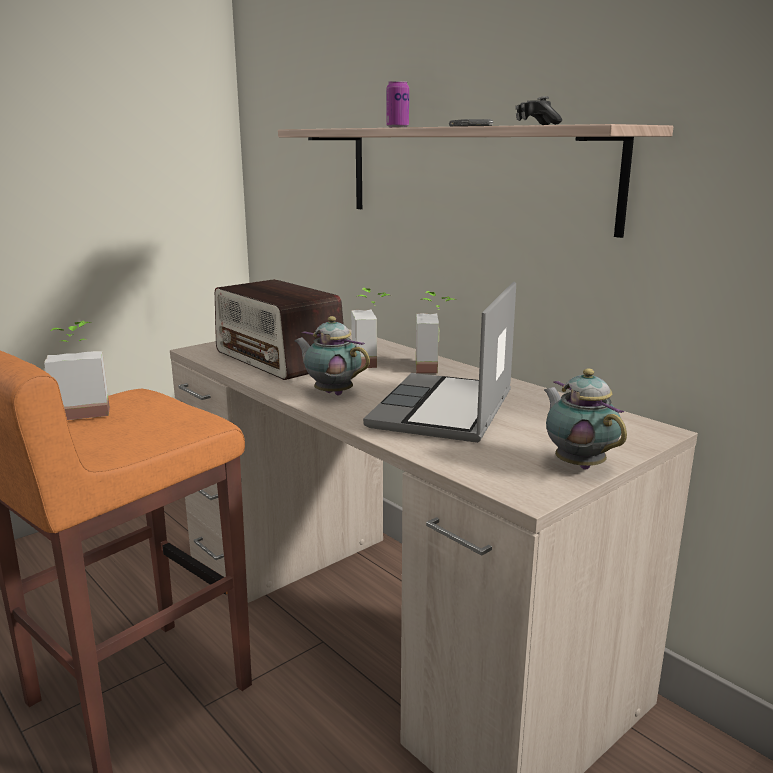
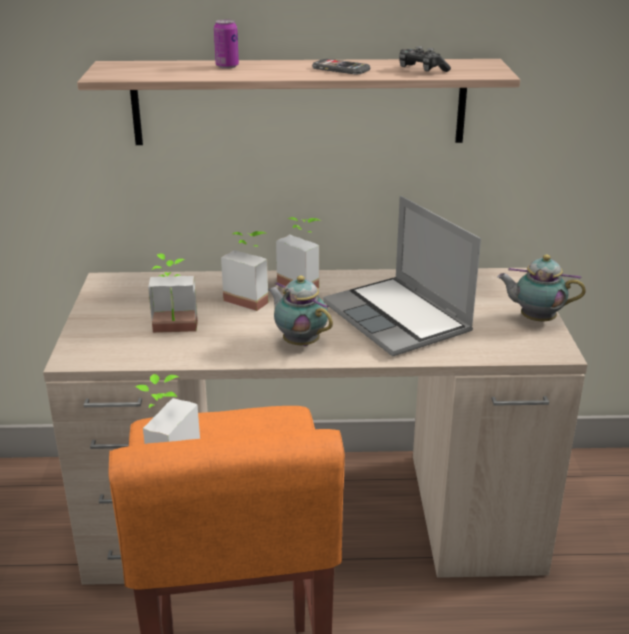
camera: 50 degrees left, 10 degrees up
(279, 359) = (174, 331): radio -> potted plant
(331, 393) = (299, 342): teapot -> teapot turned 60 degrees clockwise

